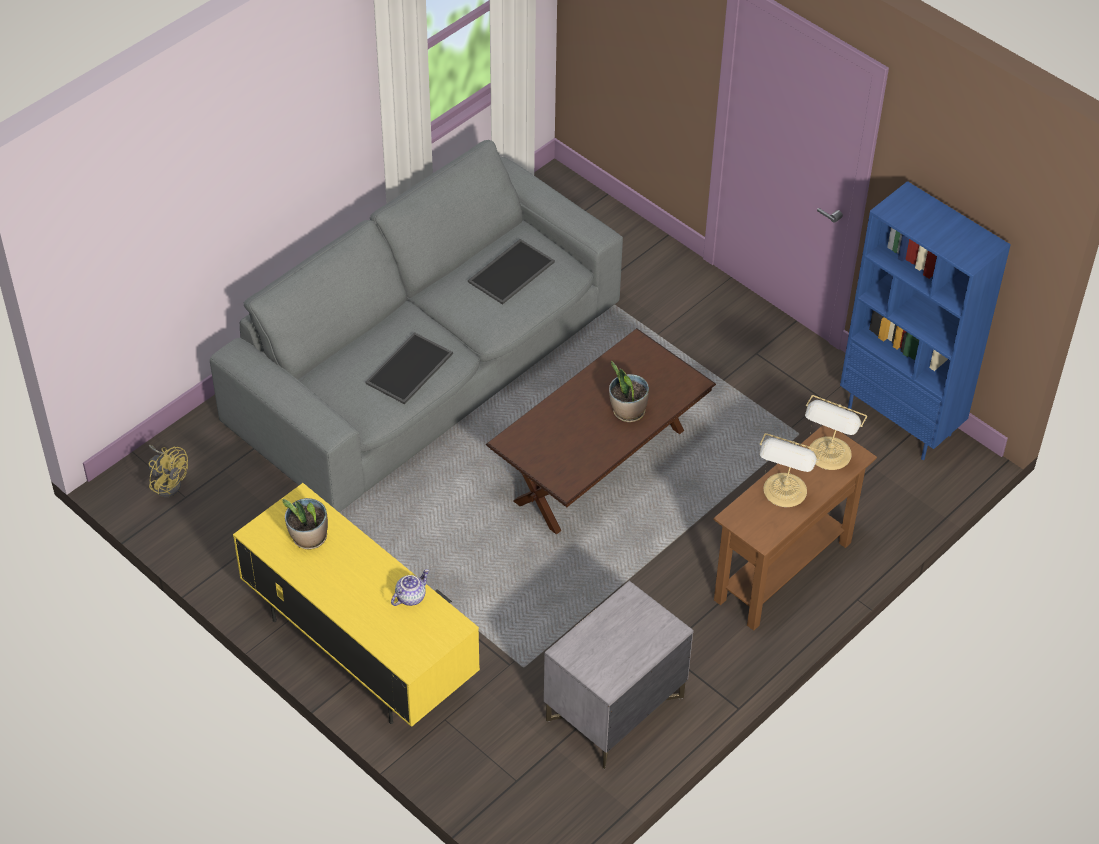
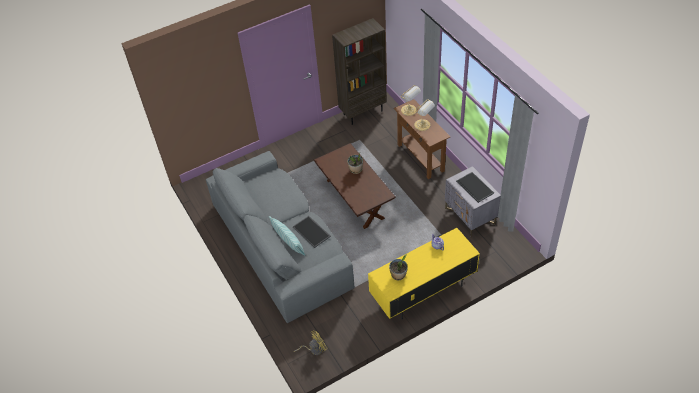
camera: 70 degrees left, 0 degrees up
(372, 337) = (288, 242): none -> pillow
(511, 271) = (270, 190): tray -> tray (474, 187)
(900, 421) = (363, 112): blue bookcase -> brown bookcase

